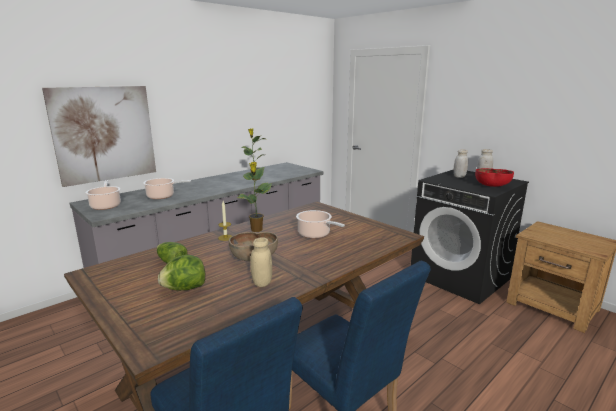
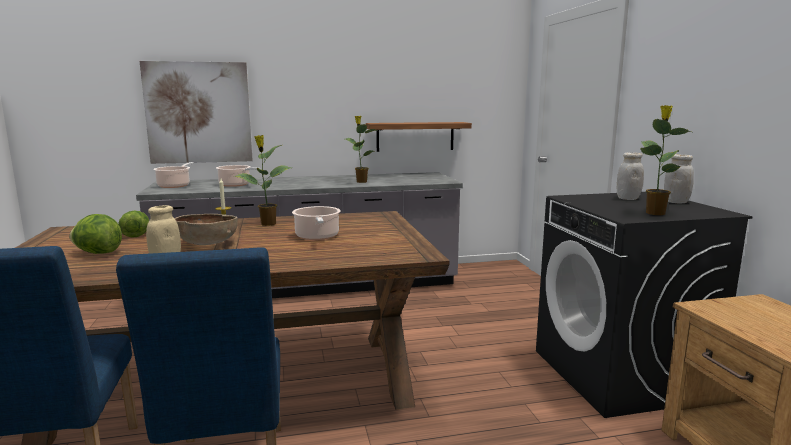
camera: 30 degrees right, 5 degrees down
(271, 137) = (415, 136): none -> shelf
(492, 186) = (655, 213): red bowl -> potted plant

